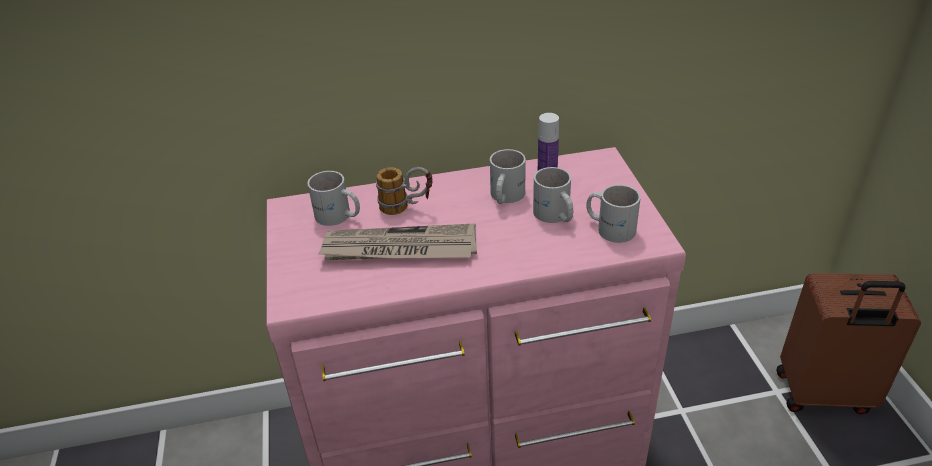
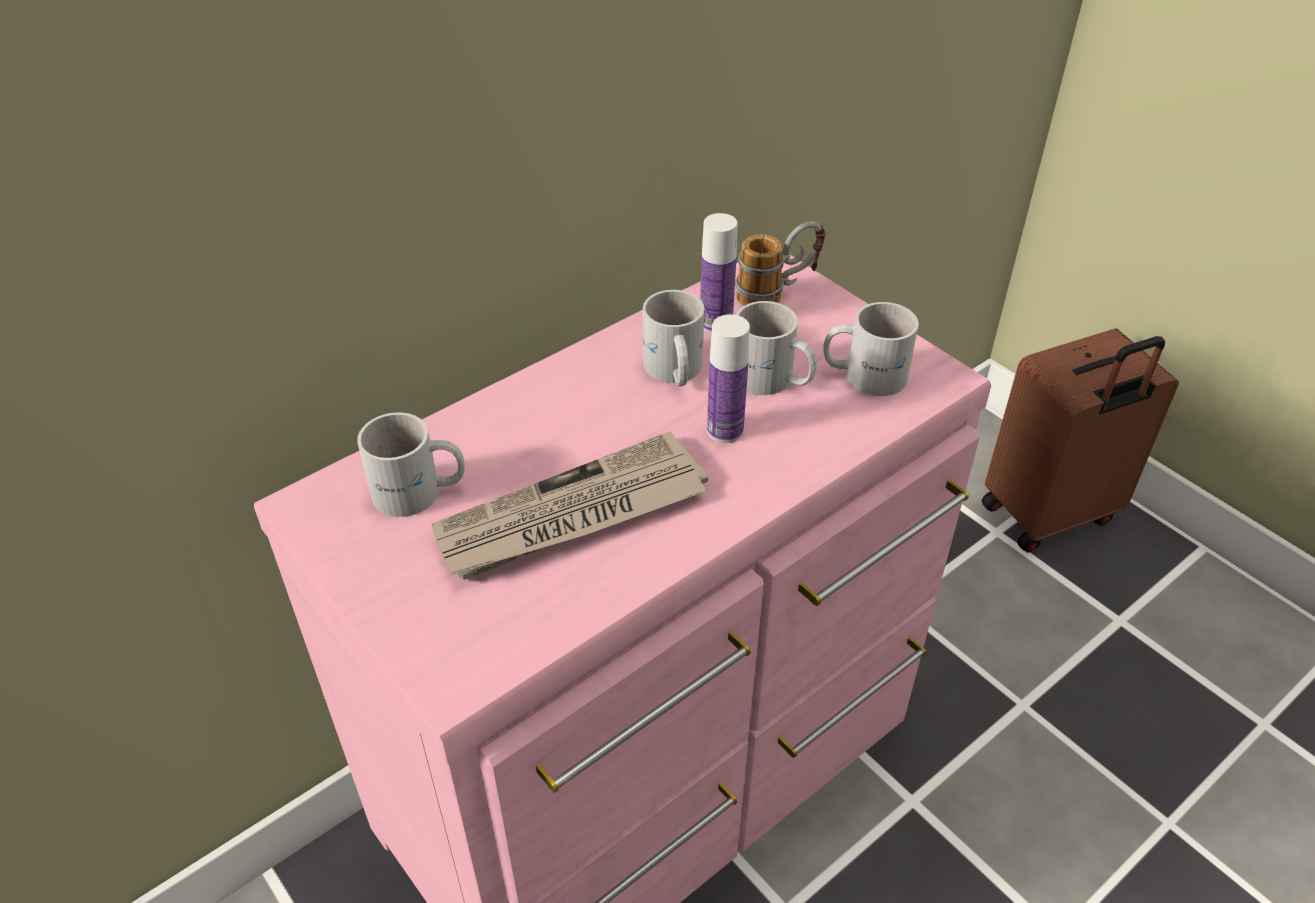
camera: 30 degrees left, 5 degrees up
(406, 207) = (528, 438): mug -> mug (778, 293)
(508, 233) = (725, 430): none -> bottle

